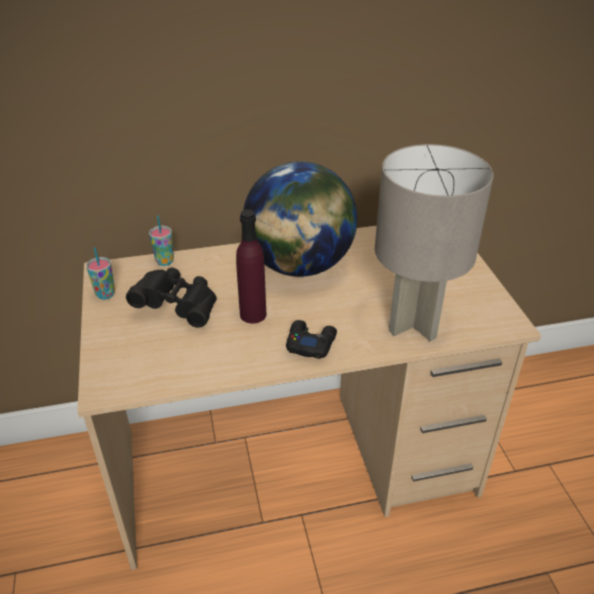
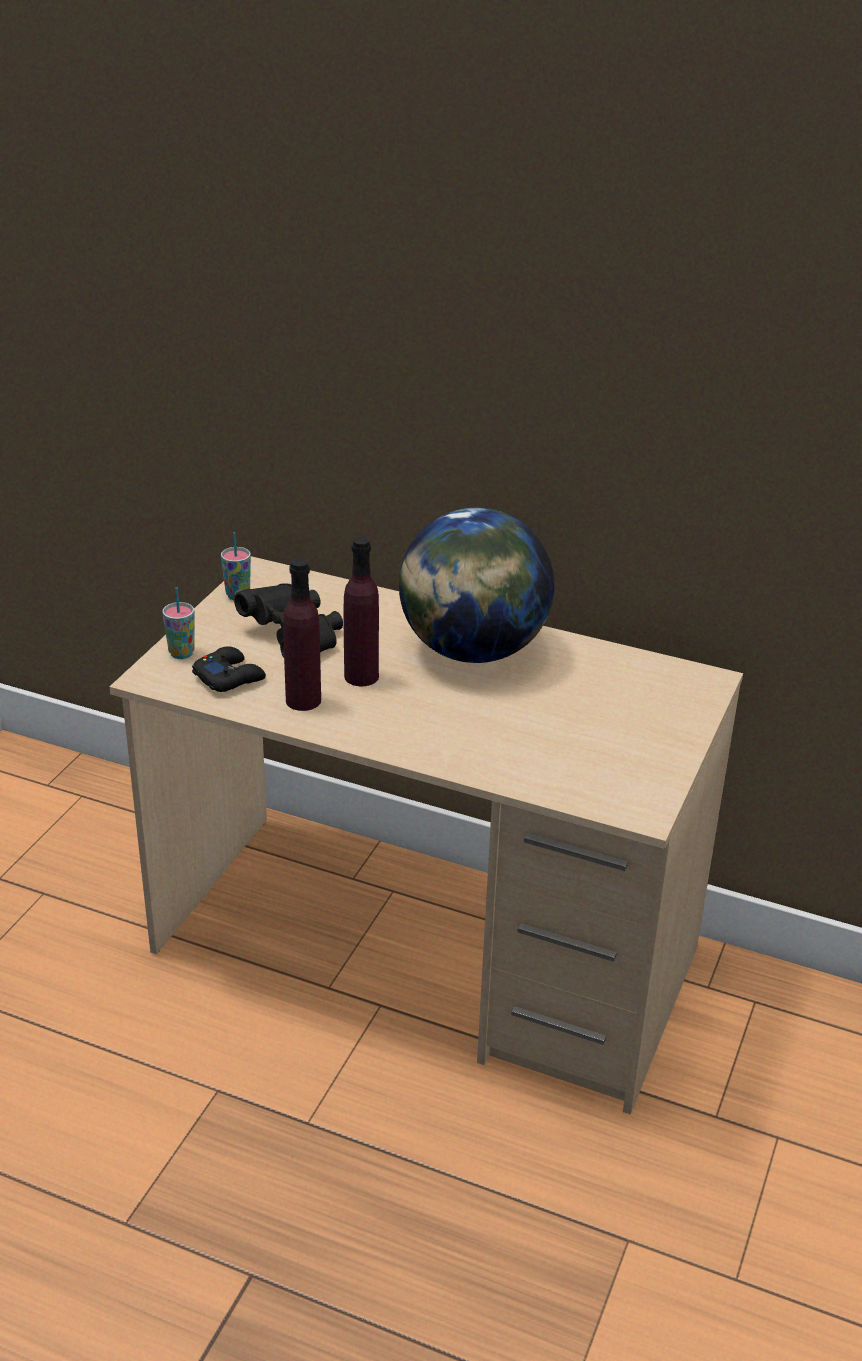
camera: 35 degrees right, 5 degrees down
(165, 261) = (331, 587): cup -> cup (181, 653)
(234, 350) = (303, 700): none -> purple bottle
(310, 343) = (387, 728): black game controller -> black game controller (229, 677)
(413, 324) = (525, 761): grey table lamp -> none

